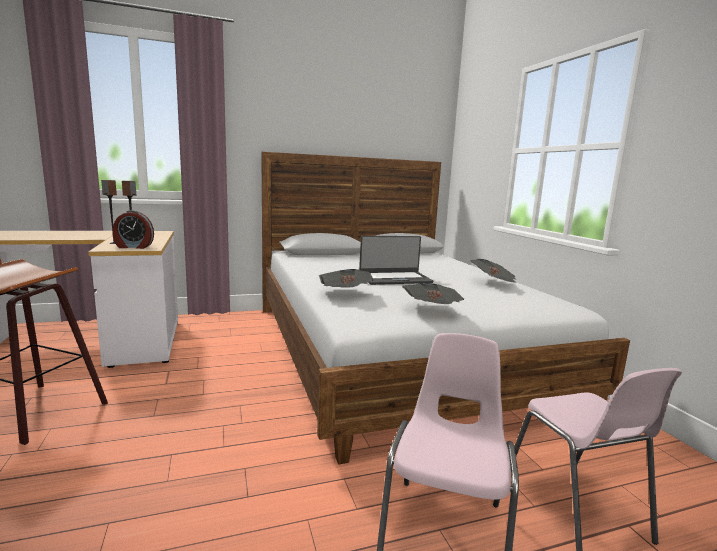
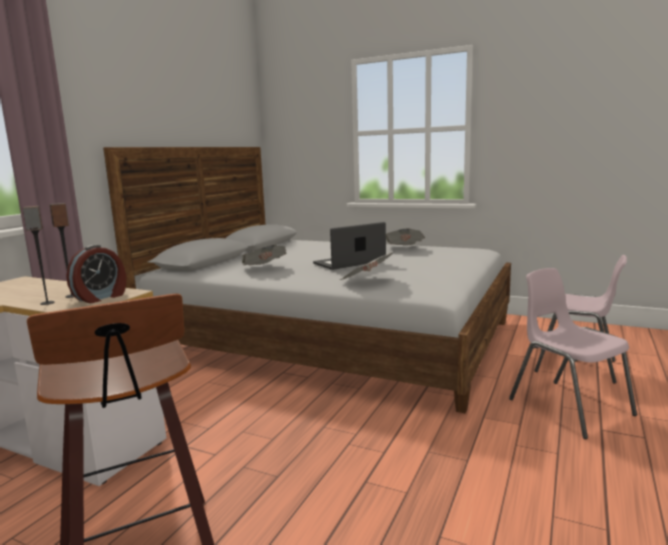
camera: 45 degrees left, 0 degrees up
(394, 278) = (350, 262): laptop -> laptop turned 150 degrees counterclockwise
(432, 311) = (444, 272): newspaper -> newspaper (264, 268)

